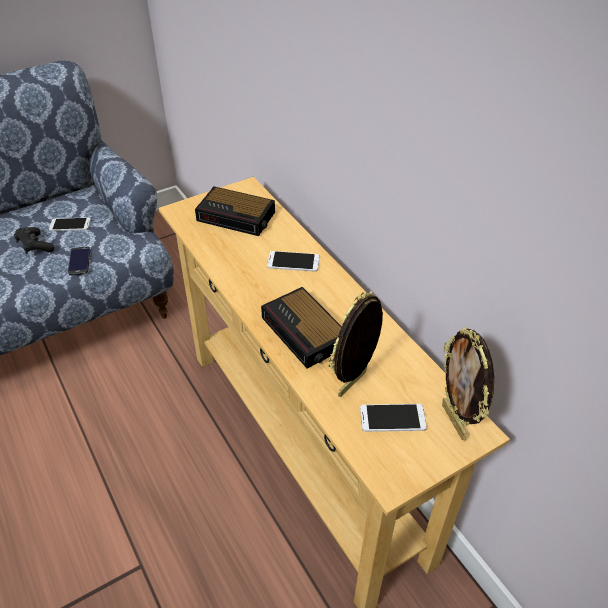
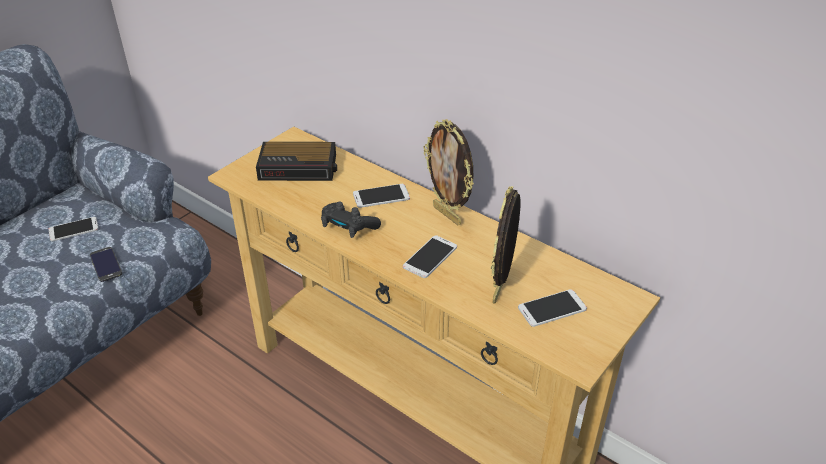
camera: 20 degrees left, 5 degrees down
(35, 246) = (42, 262): black game controller -> black game controller (348, 227)
(305, 333) = (430, 257): alarm clock -> phone
(455, 421) = (607, 296): picture frame -> picture frame (448, 215)

